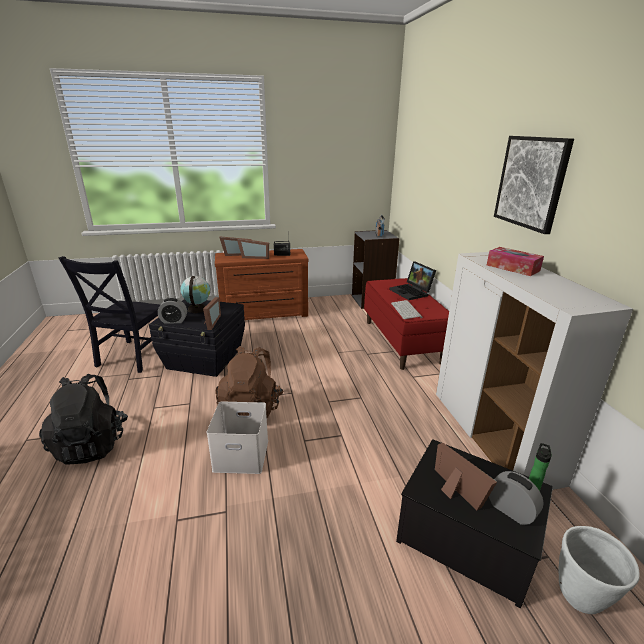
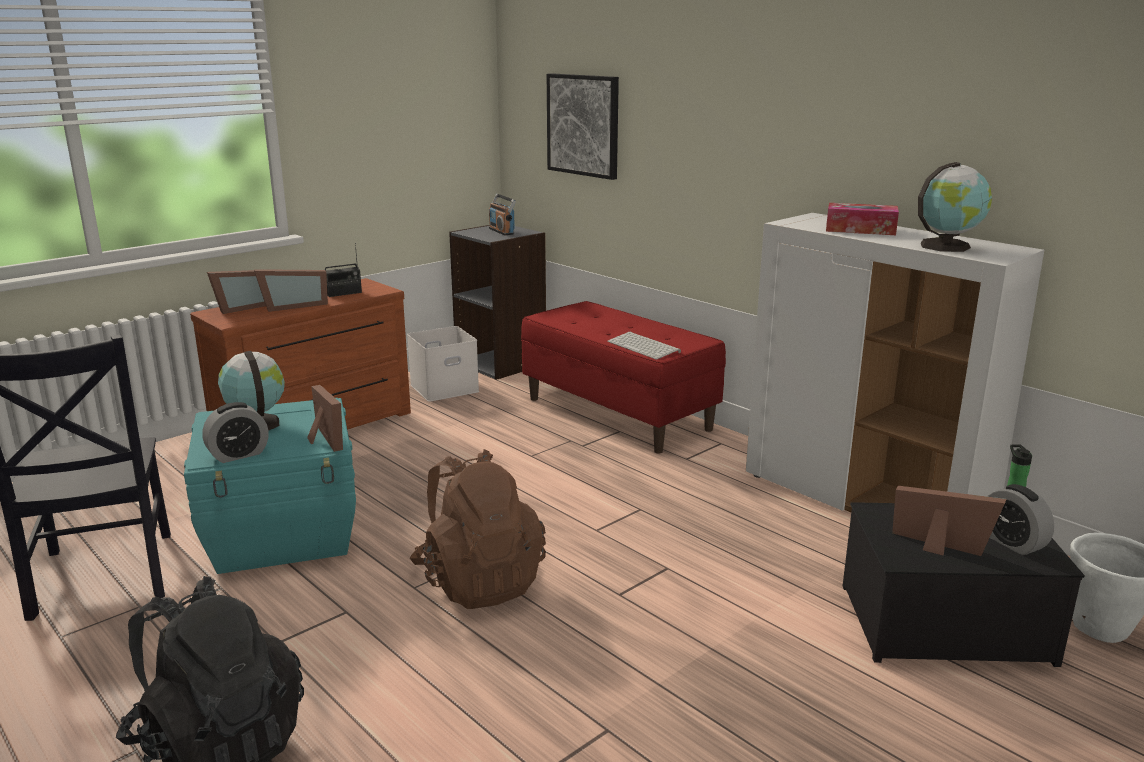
camera: 30 degrees left, 5 degrees down
(204, 359) = (284, 534): black storage box -> turquoise storage box
(242, 454) = (541, 648): white storage box -> white storage box (445, 387)
(412, 292) = (619, 320): laptop -> none
(510, 510) = (1012, 543): alarm clock -> alarm clock turned 135 degrees counterclockwise
(531, 182) = (841, 105): picture -> picture (583, 125)
(553, 291) = (947, 246): none -> globe

